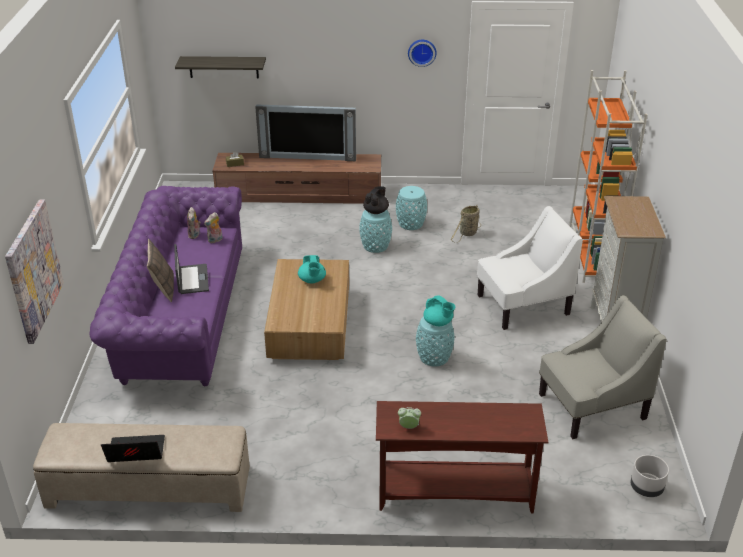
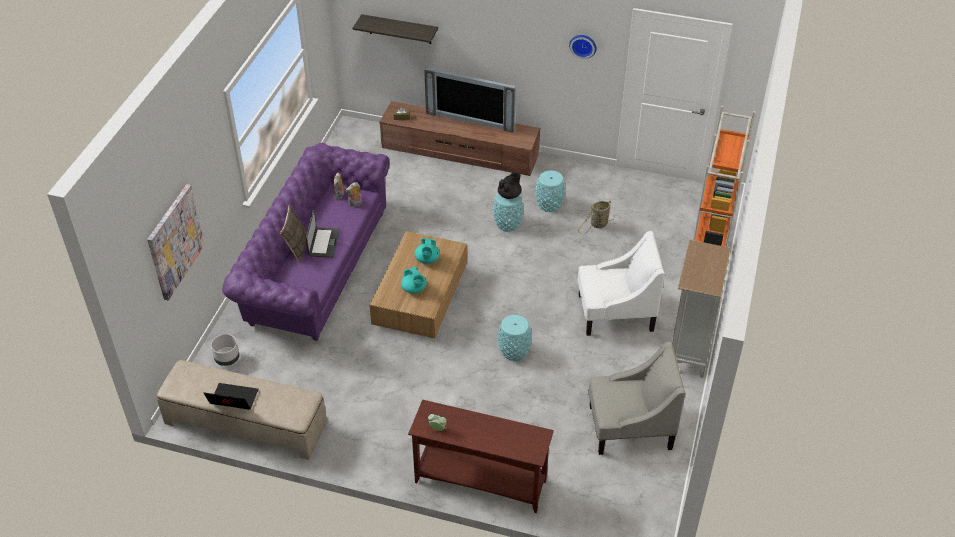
camera: 15 degrees right, 10 degrees up
(438, 322) = (517, 326): turquoise teapot -> turquoise teapot (414, 289)
(646, 488) = (640, 512): grey planter -> grey planter (227, 358)

